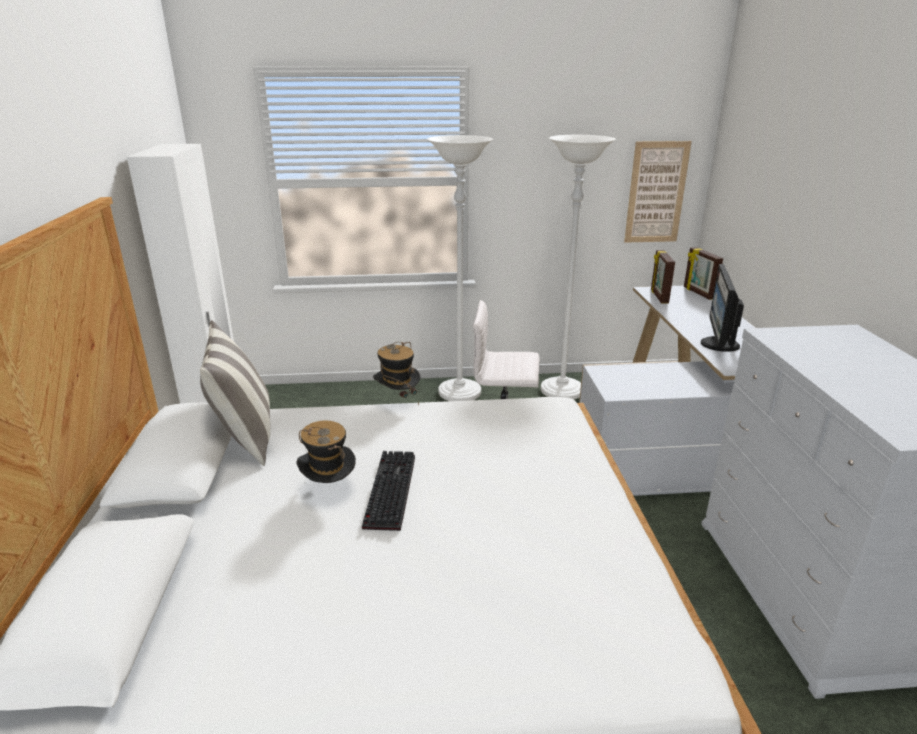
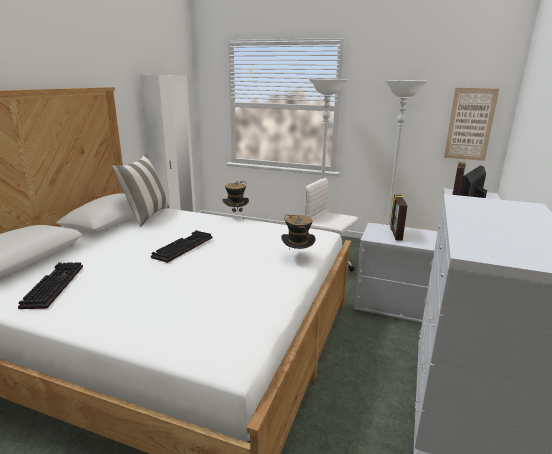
camera: 25 degrees right, 5 degrees down
(250, 647) = (52, 285): none -> keyboard
(329, 489) = (157, 241): hat -> hat (297, 257)
(698, 293) = (489, 196): picture frame -> picture frame (395, 234)

